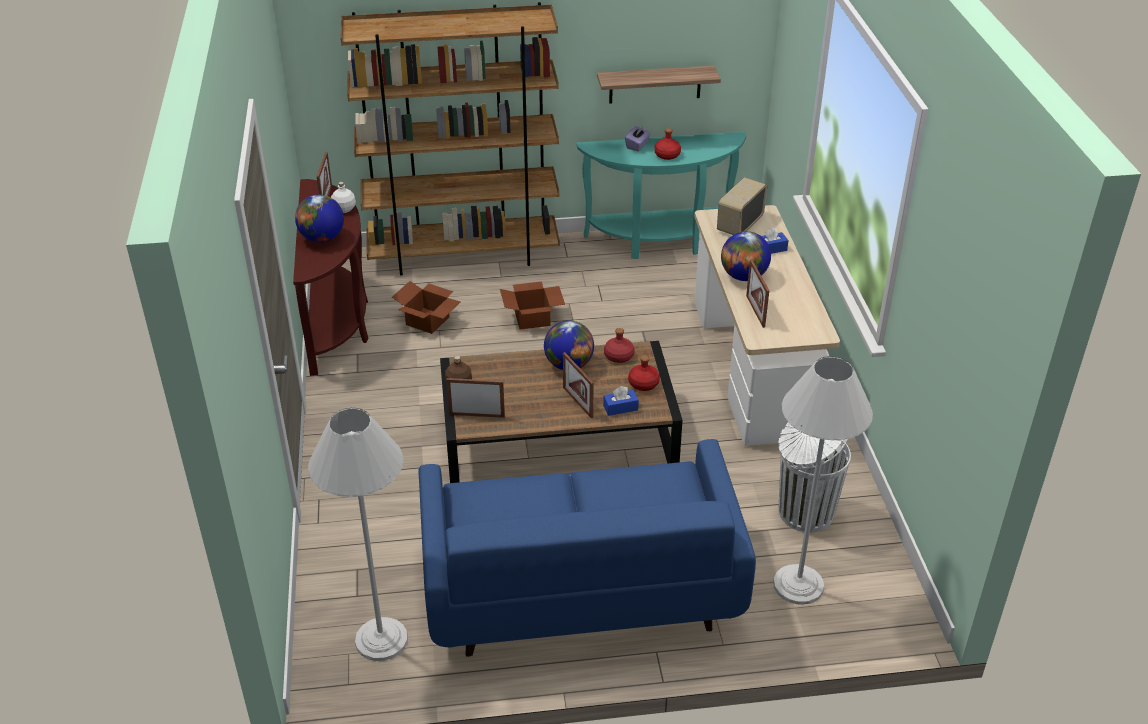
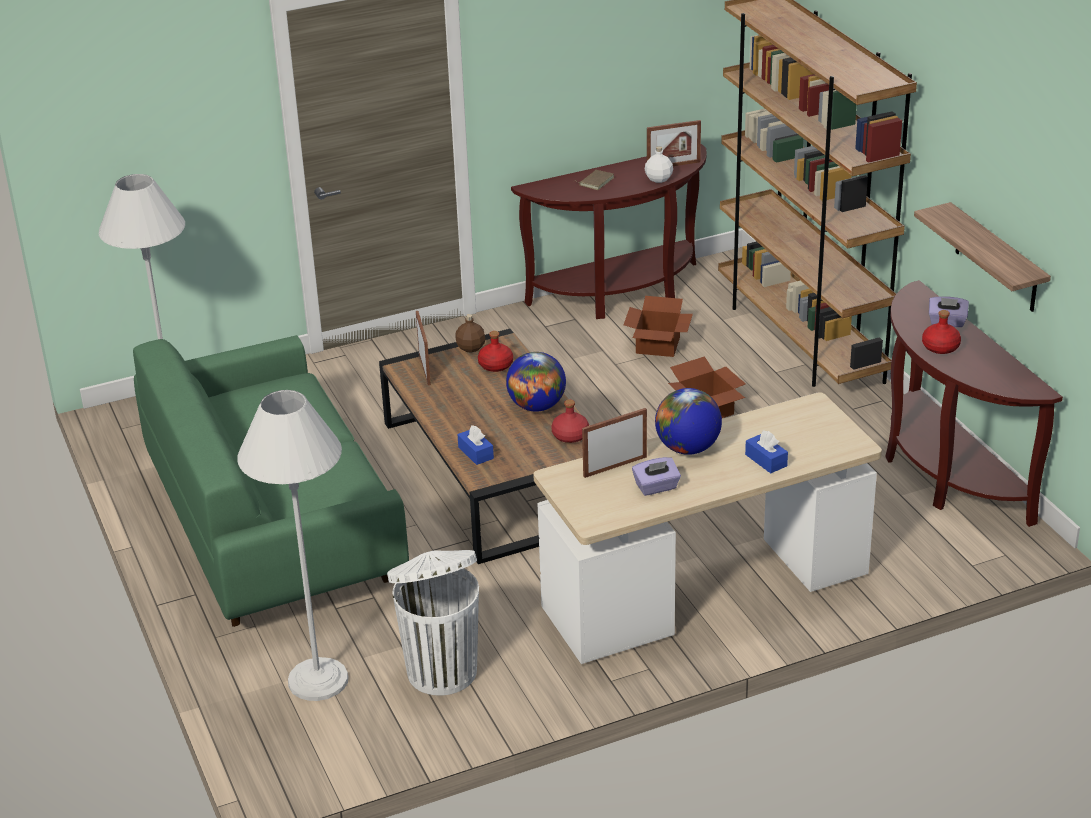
camera: 75 degrees right, 5 degrees down
(322, 238) = (595, 181): globe -> brown book
(577, 402) = (473, 424): picture frame -> none
(579, 585) = (274, 529): blue sofa -> green sofa
(643, 383) = (527, 460): red bottle -> red bottle (496, 365)
(660, 241) = (944, 473): turquoise console table -> brown console table
(739, 224) = (811, 429): radio -> none
(788, 299) = (656, 487): none -> purple tissue box

